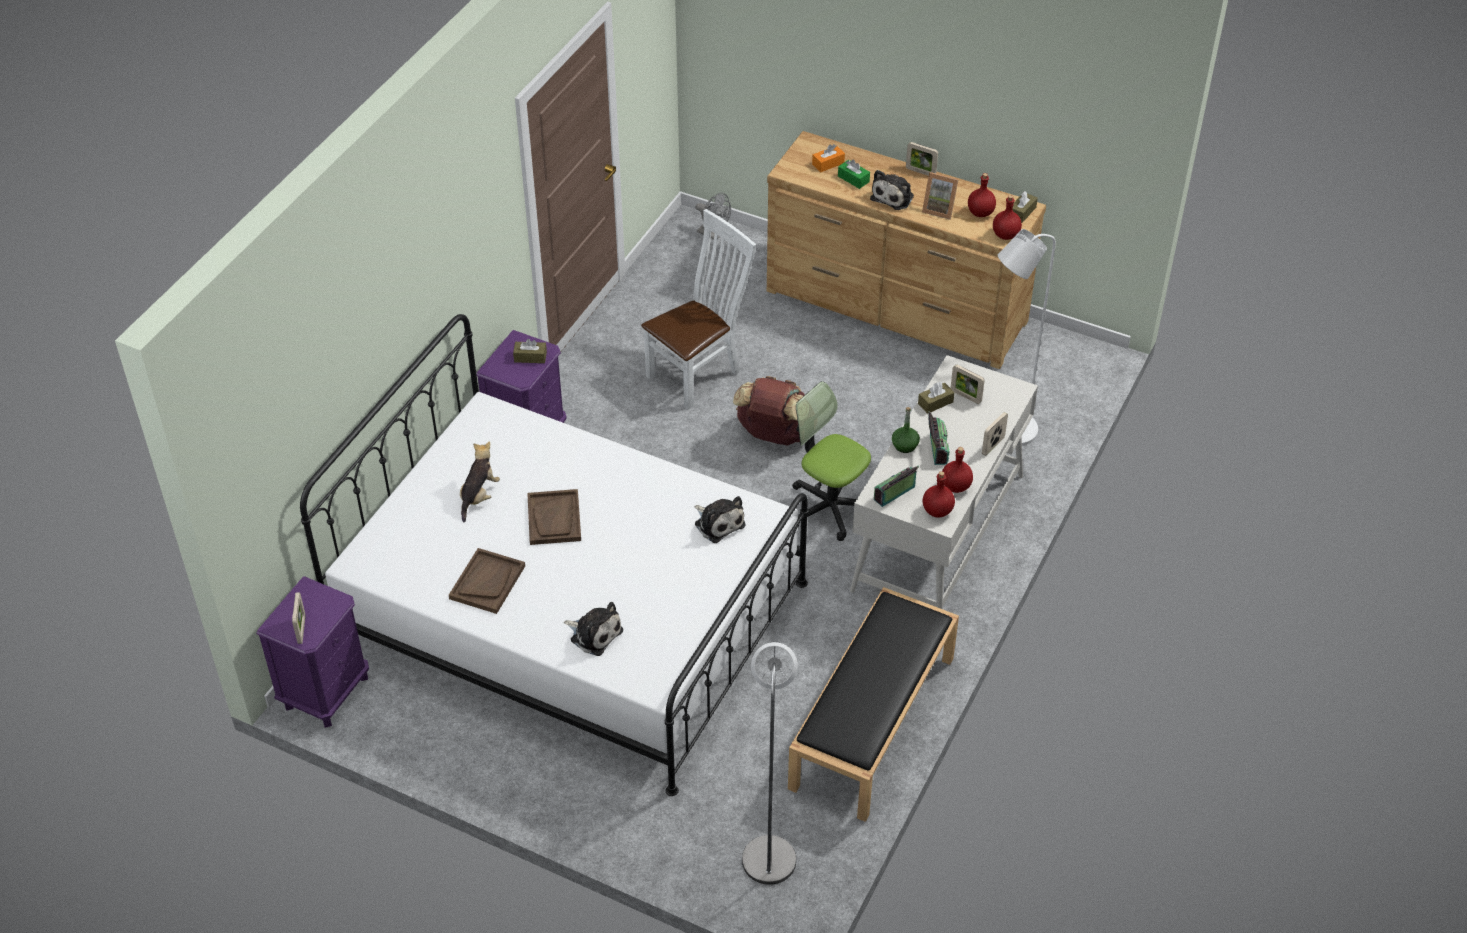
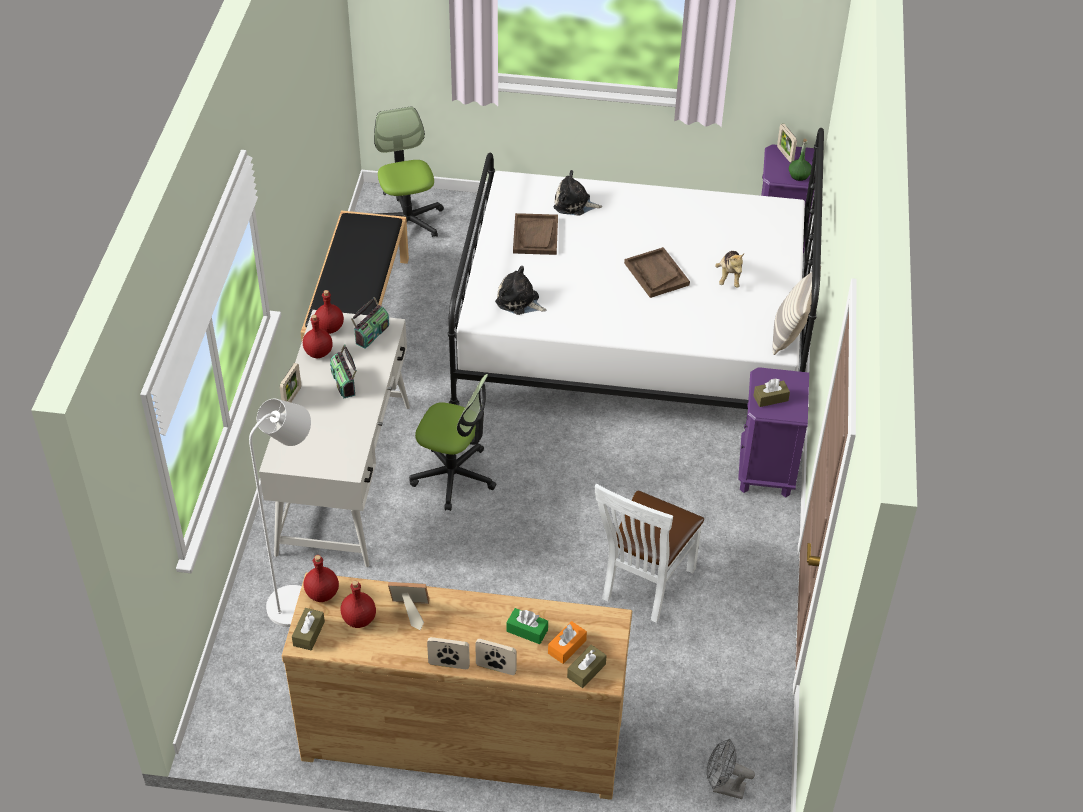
camera: 160 degrees right, 0 degrees up
(463, 420) = (790, 334): none -> pillow
(487, 582) = (677, 219): brown tray -> brown tray (535, 236)
(769, 851) = (407, 222): grey floor lamp -> office chair
(775, 435) = (534, 535): brown backpack -> none
(894, 196) = (469, 616): plush toy -> none
(904, 445) = (375, 378): green bottle -> green bottle (799, 175)
(935, 403) = (358, 427): brown tissue box -> brown tissue box (586, 671)
(965, 396) = (329, 441): picture frame -> picture frame (496, 668)

